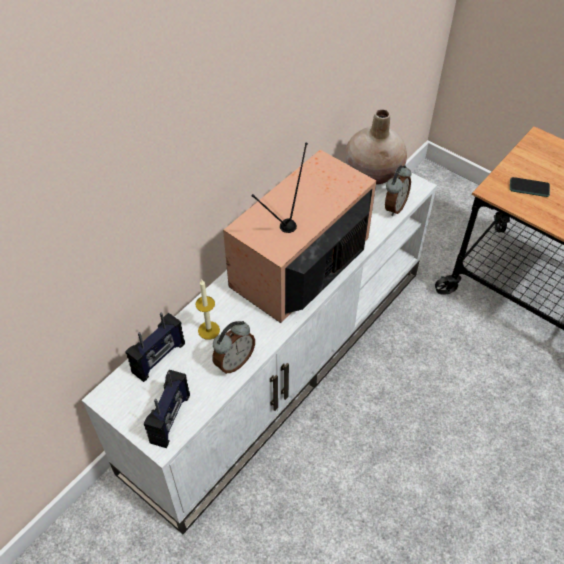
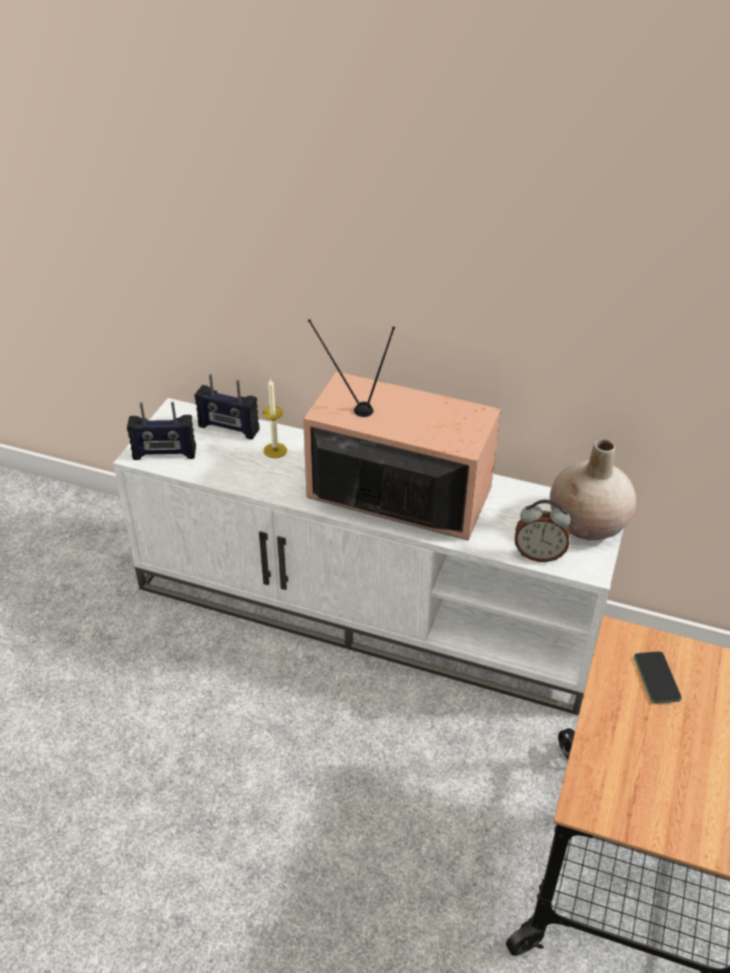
camera: 70 degrees right, 10 degrees down
(234, 361) = (244, 477): alarm clock -> none

